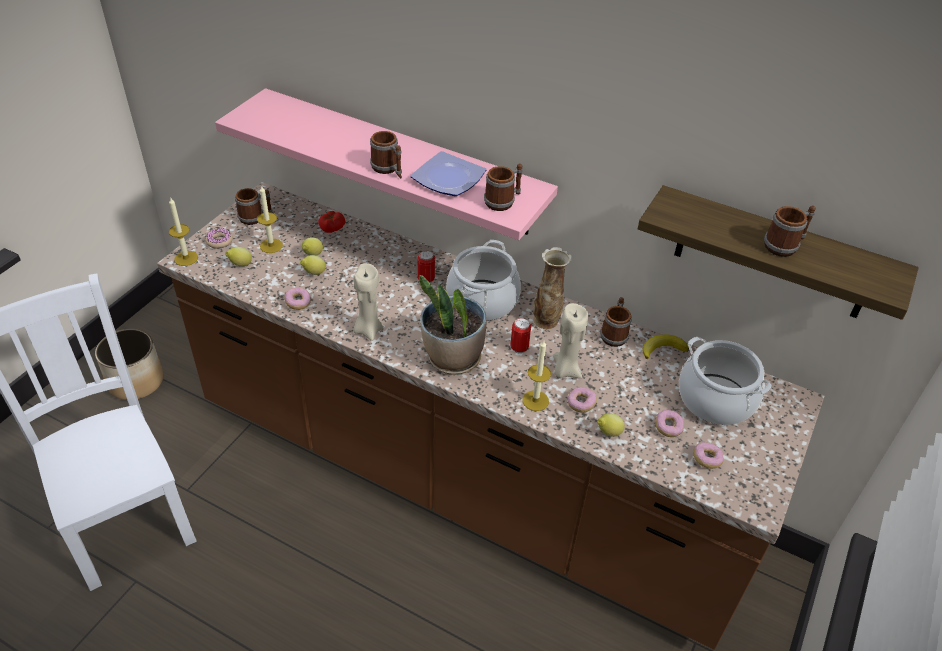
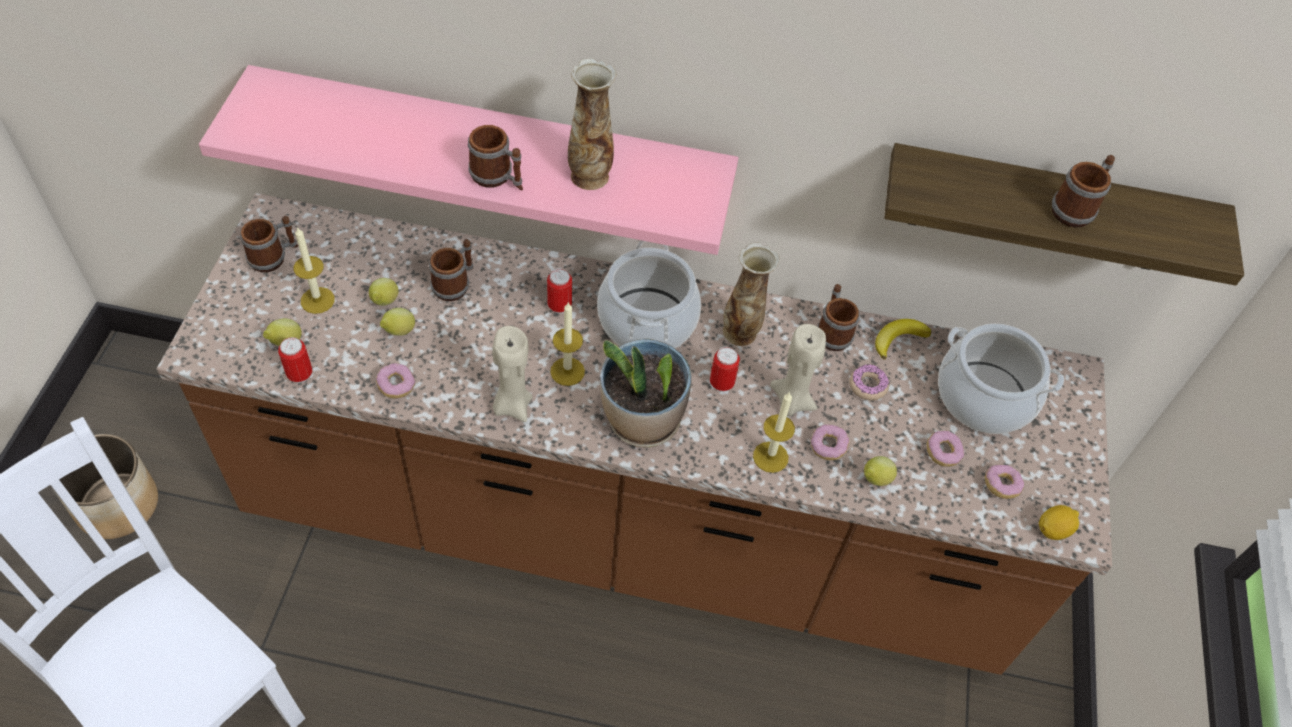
camera: 20 degrees left, 10 degrees up
(186, 258) = (198, 350): candle -> candle (567, 371)
(219, 241) = (237, 310): donut -> donut (868, 386)
(241, 284) = (300, 374): none -> can
(332, 227) = (394, 250): tomato -> none
(450, 178) = (590, 175): plate -> vase
(503, 201) = (678, 198): mug -> mug (455, 284)
(738, 498) = (1053, 529): none -> lemon

